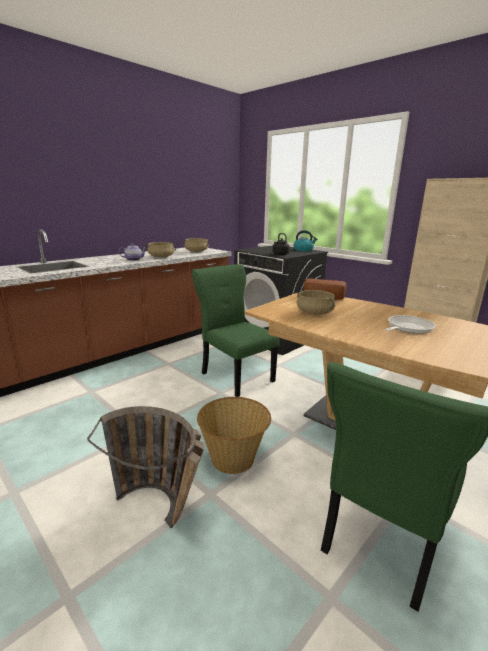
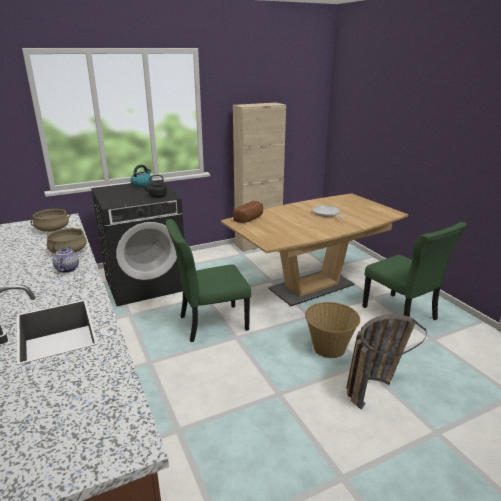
camera: 70 degrees left, 5 degrees up
(314, 313) = (285, 229): beige cooking pot -> none

